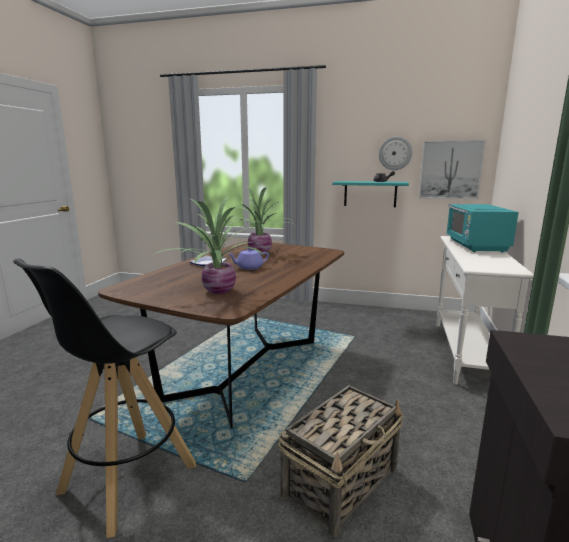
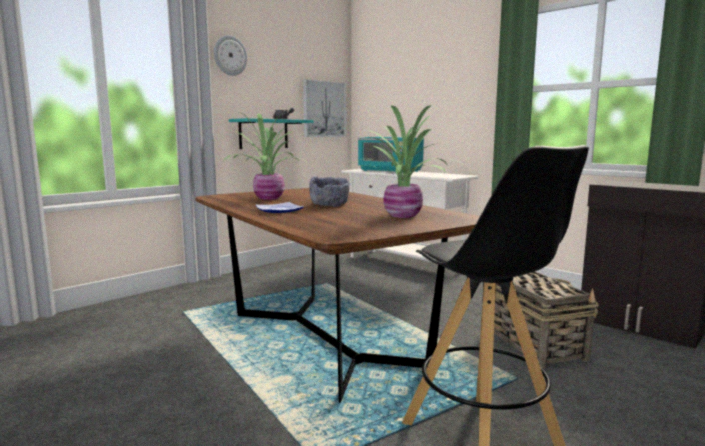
camera: 60 degrees left, 5 degrees down
(249, 267) = (329, 205): purple teapot -> grey bowl
(395, 153) = (282, 90): wall clock -> wall clock (230, 55)

